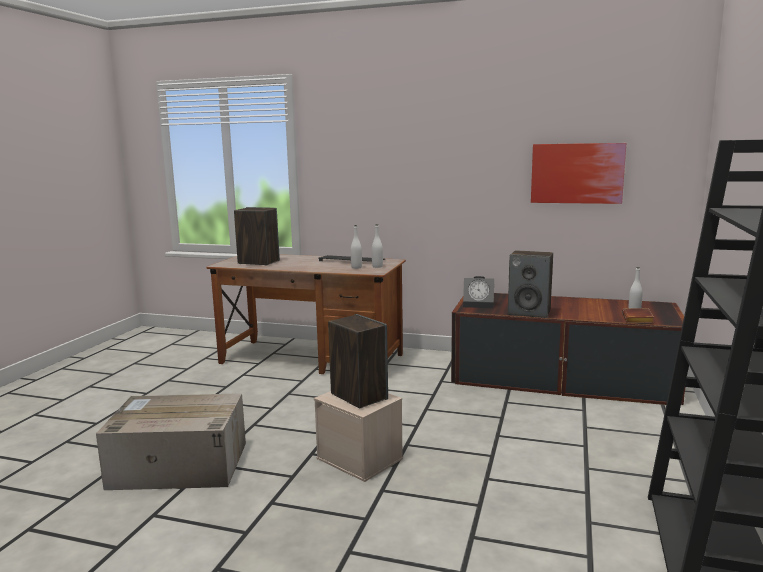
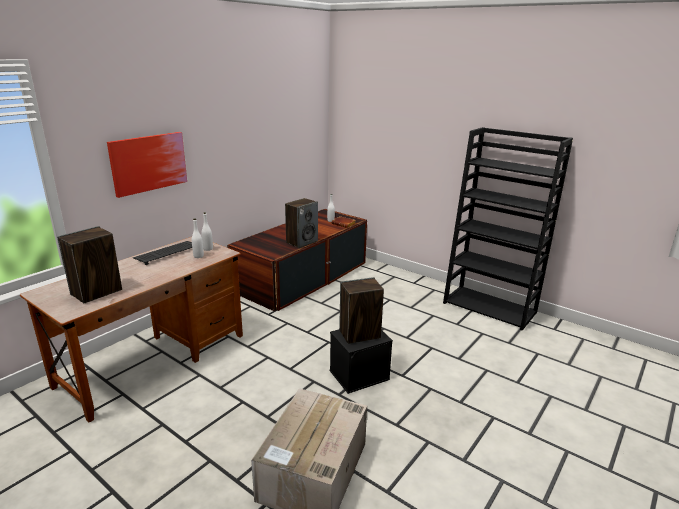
camera: 70 degrees left, 10 degrees up
(361, 458) = (359, 374): beige storage box -> black storage box
(479, 304) = (266, 249): alarm clock -> none
(577, 173) = (278, 139): picture -> picture (148, 163)

